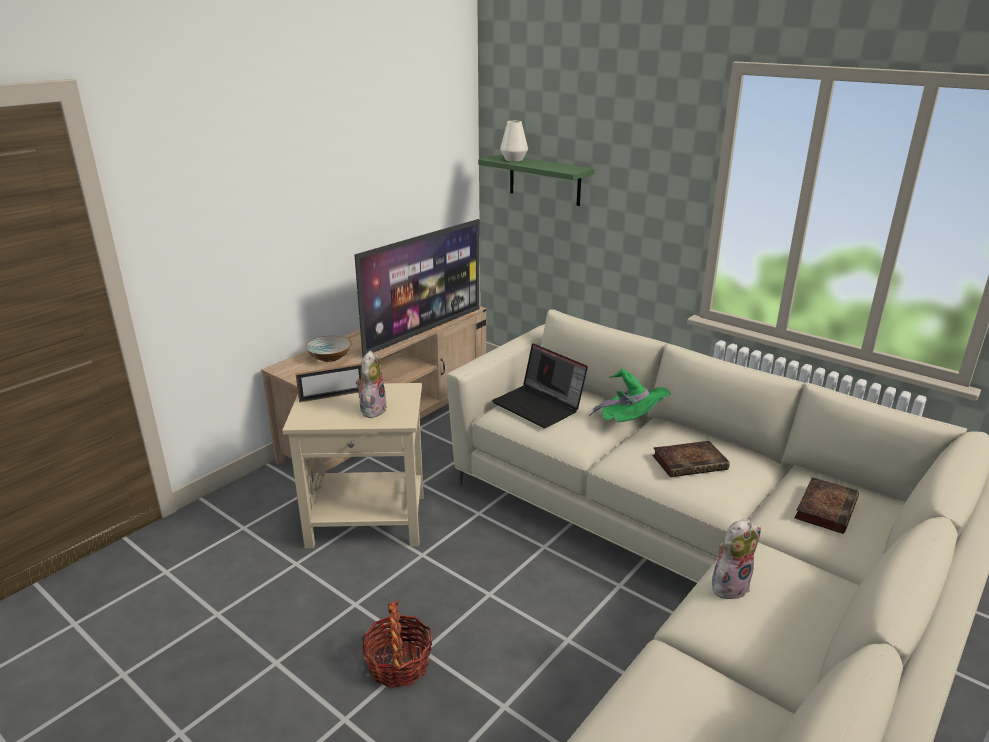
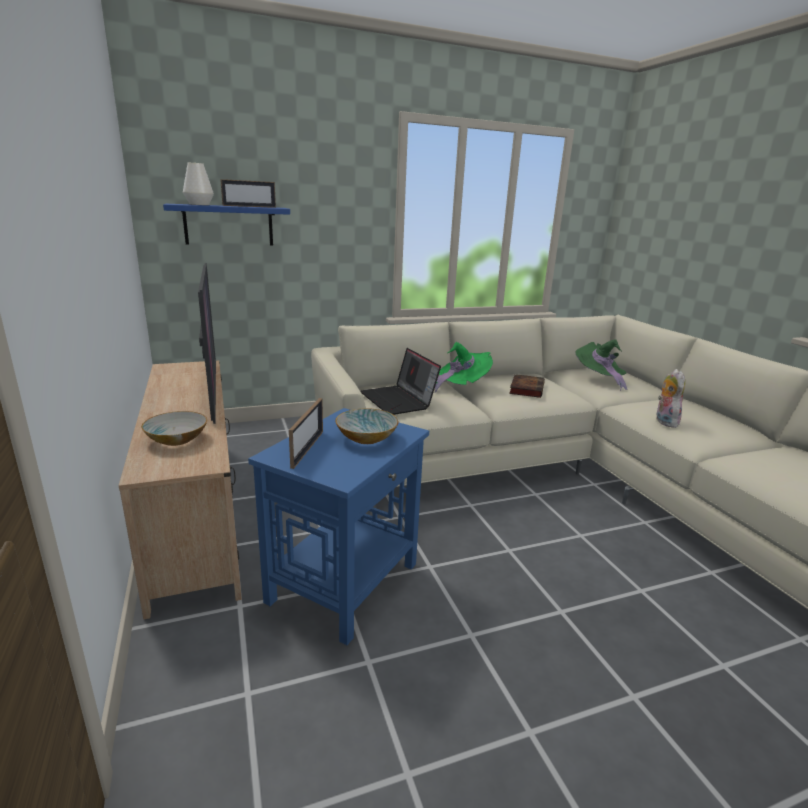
camera: 60 degrees left, 5 degrees down
(367, 521) = (345, 583): beige side table -> blue side table
(372, 409) = (367, 438): plush toy -> bowl
(398, 664) = (571, 633): basket -> none
(539, 406) = (399, 400): laptop -> laptop turned 75 degrees clockwise
(544, 180) = (229, 225): green shelf -> blue shelf
(549, 166) = (249, 206): none -> picture frame
(825, 508) = (598, 379): book -> green hat

